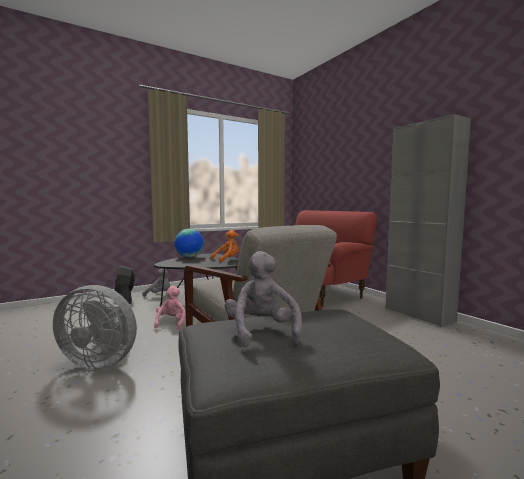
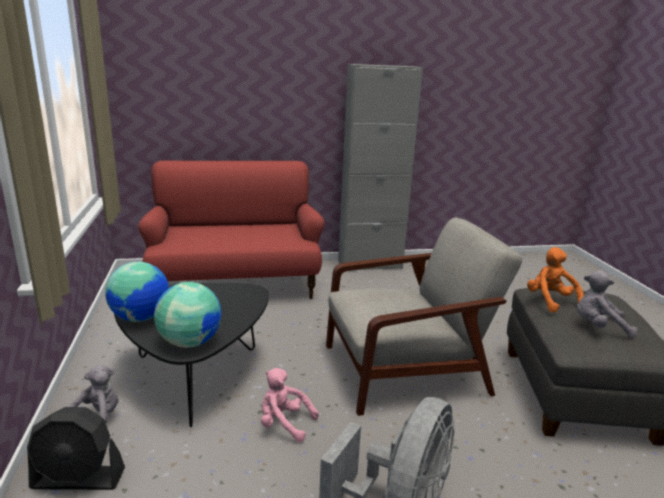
camera: 70 degrees left, 15 degrees up
(171, 263) = (189, 342): none -> globe
(227, 260) = (216, 292): orange plush toy -> orange plush toy (550, 301)

